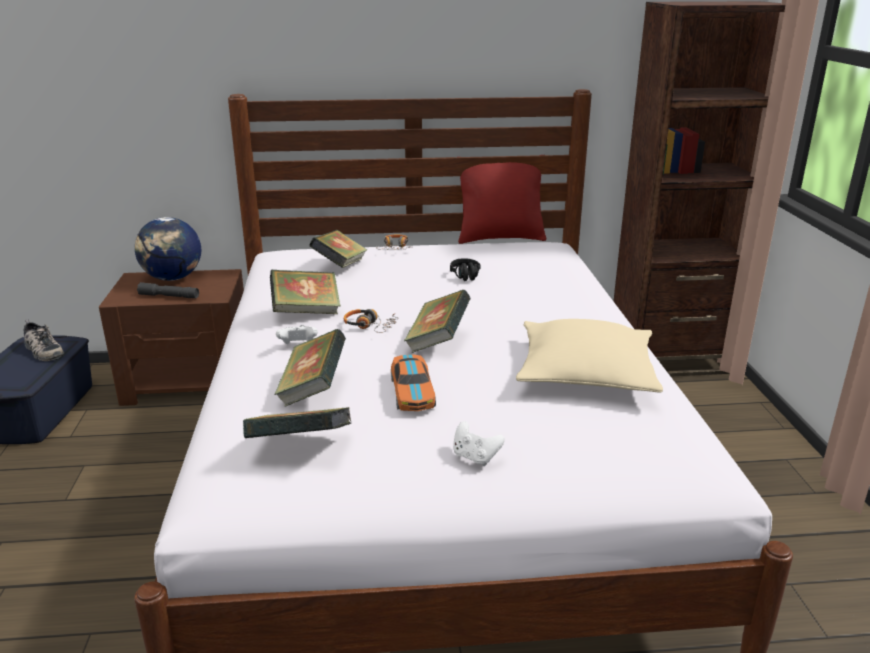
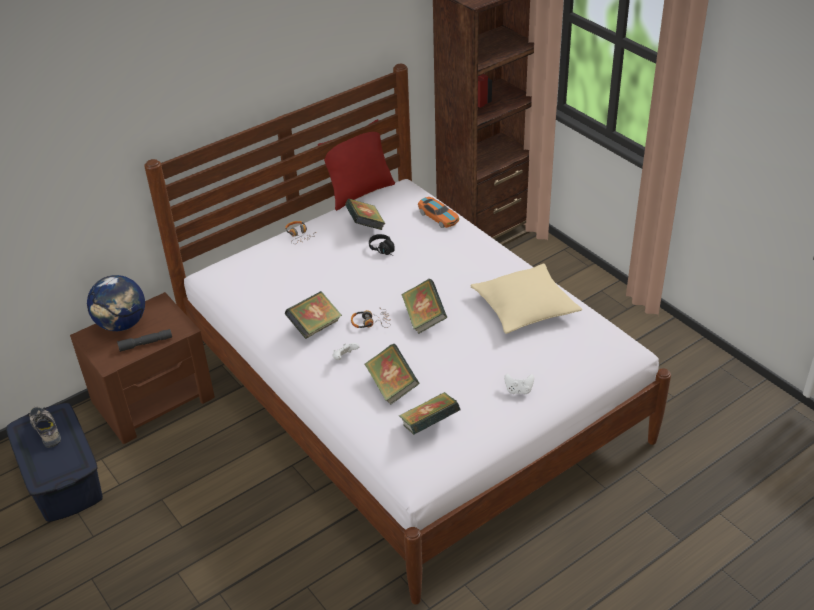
camera: 30 degrees left, 15 degrees up
(42, 350) = (47, 429): shoe -> shoe turned 135 degrees counterclockwise
(340, 266) = (284, 272): book -> book (365, 226)
(412, 392) = (448, 363): toy car -> toy car (438, 217)

